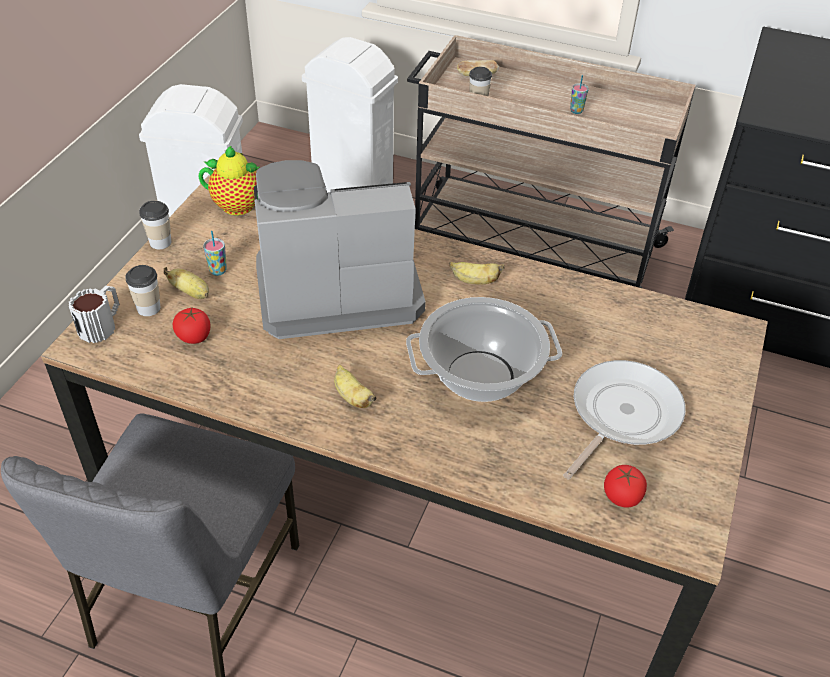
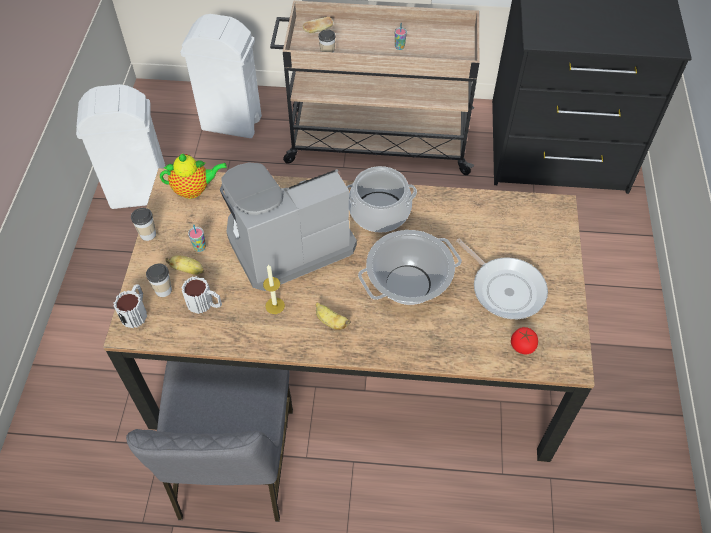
camera: 15 degrees left, 10 degrees up
(194, 336) = (205, 304): tomato -> mug
(285, 360) = (275, 305): none -> candle
(474, 281) = (379, 211): banana -> cooking pot
(621, 414) = (505, 288): frying pan -> frying pan turned 120 degrees clockwise

